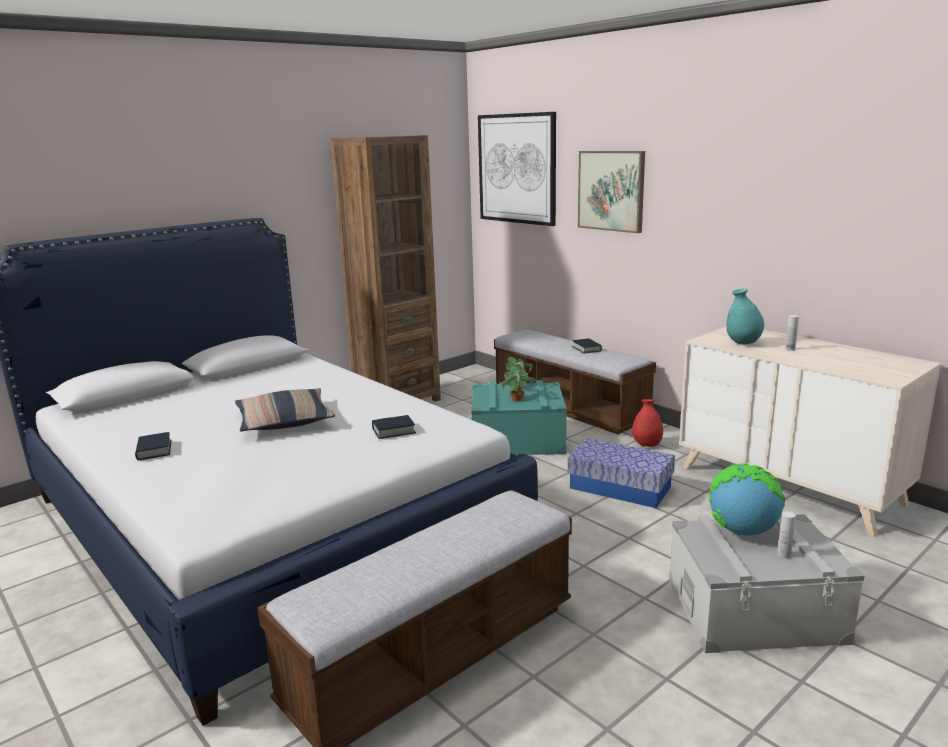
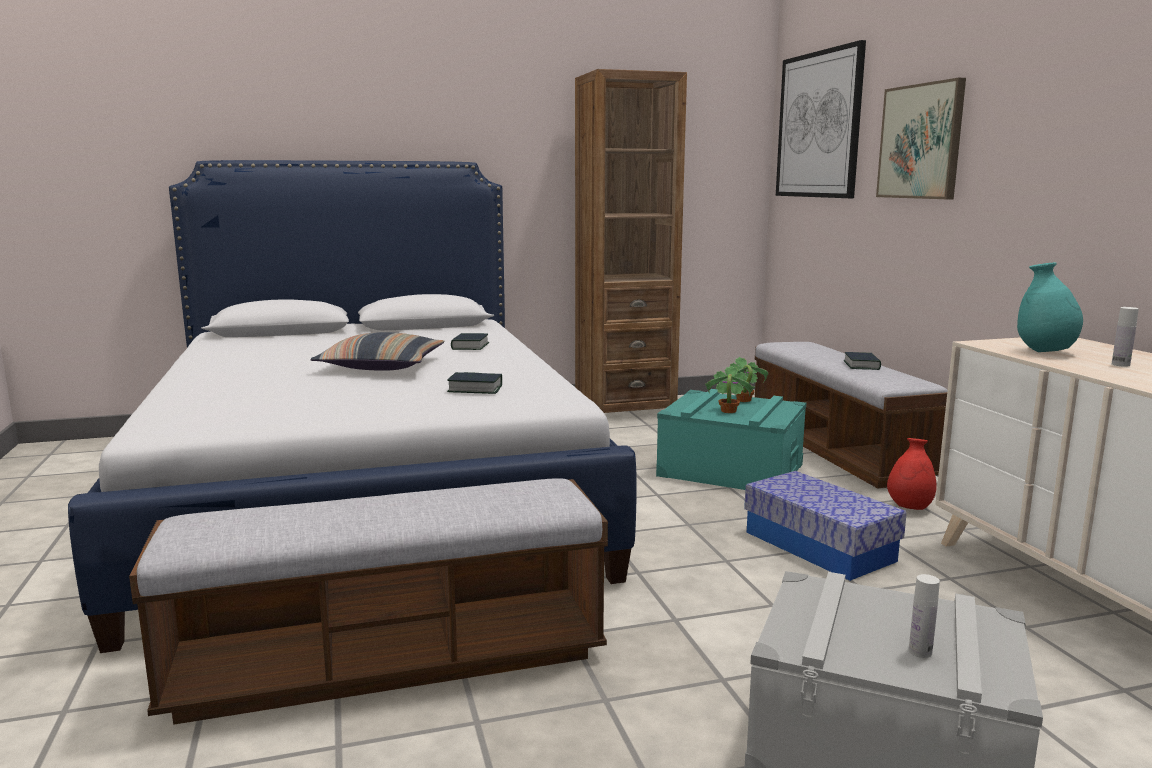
camera: 25 degrees right, 5 degrees down
(154, 450) = (229, 369): book -> book (470, 346)
(742, 531) = (882, 607): globe -> none

